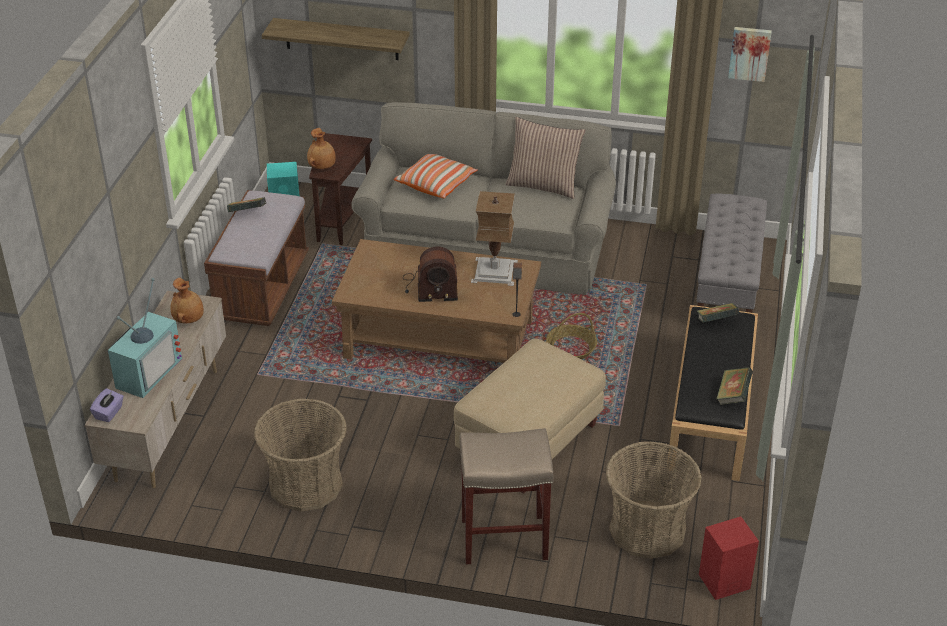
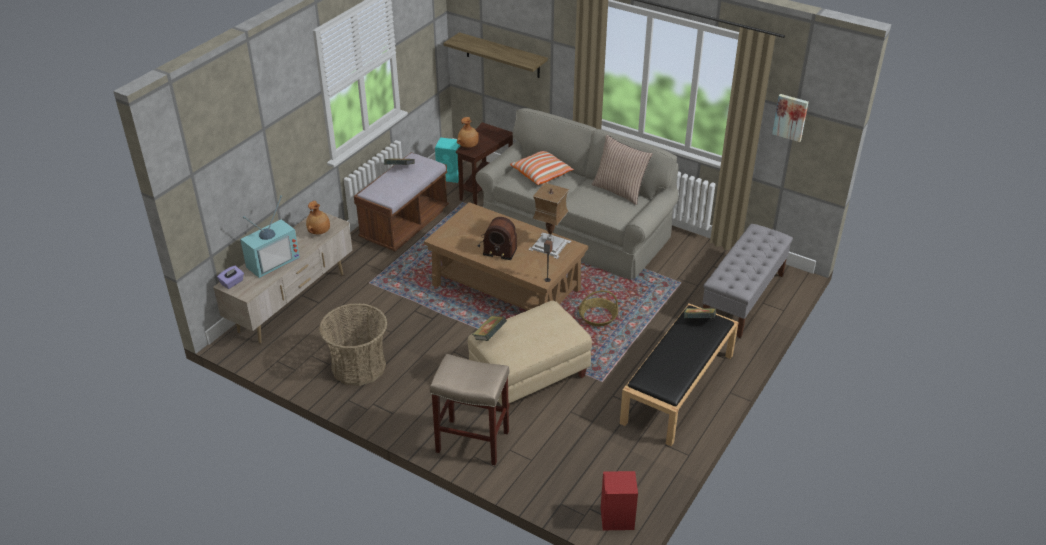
camera: 20 degrees right, 0 degrees up
(647, 530) = (580, 464): basket -> none
(732, 395) = (679, 379): book -> book (489, 335)

